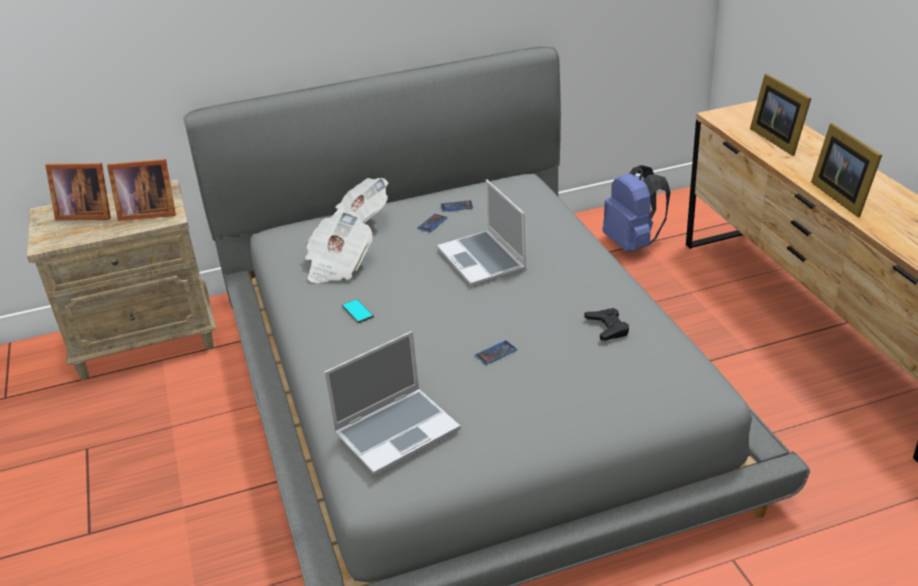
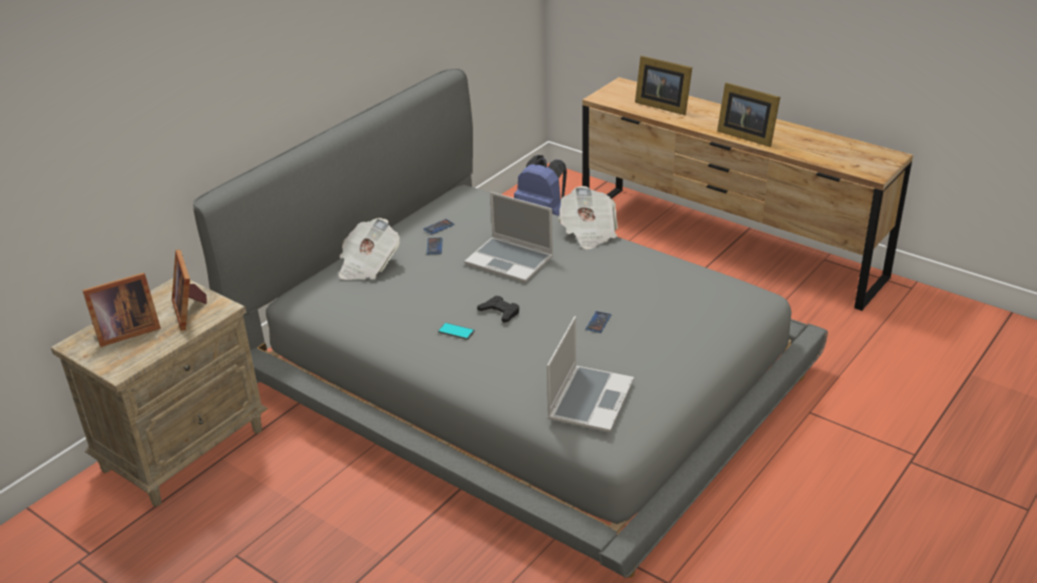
camera: 35 degrees left, 0 degrees up
(147, 212) = (191, 310): picture frame -> picture frame turned 105 degrees clockwise
(338, 265) = (394, 303): newspaper -> newspaper (588, 232)
(607, 328) = (655, 278): black game controller -> black game controller (500, 312)

